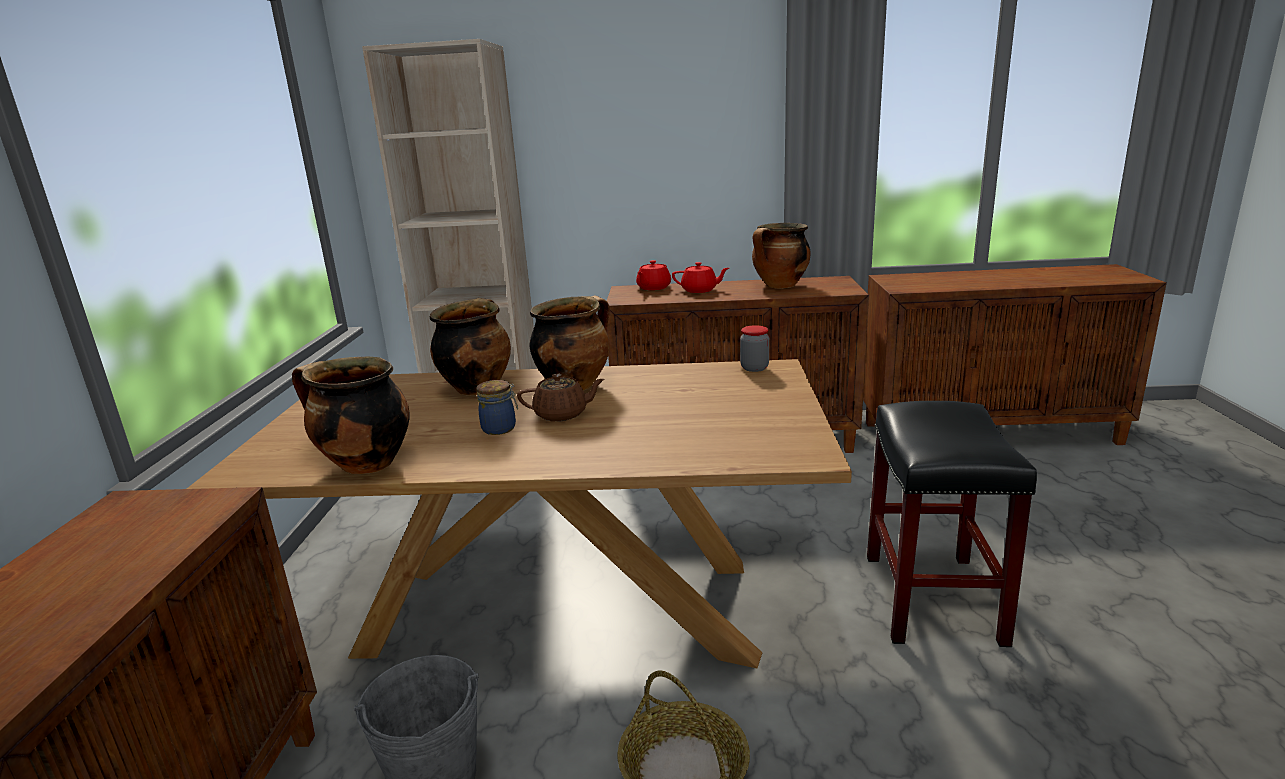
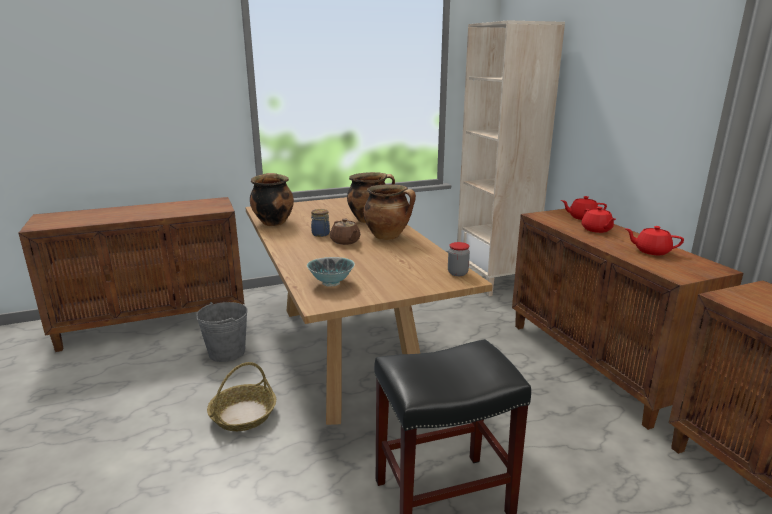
camera: 65 degrees right, 0 degrees up
(739, 441) = (331, 283): none -> bowl
(780, 286) = (651, 251): cooking pot -> red teapot

